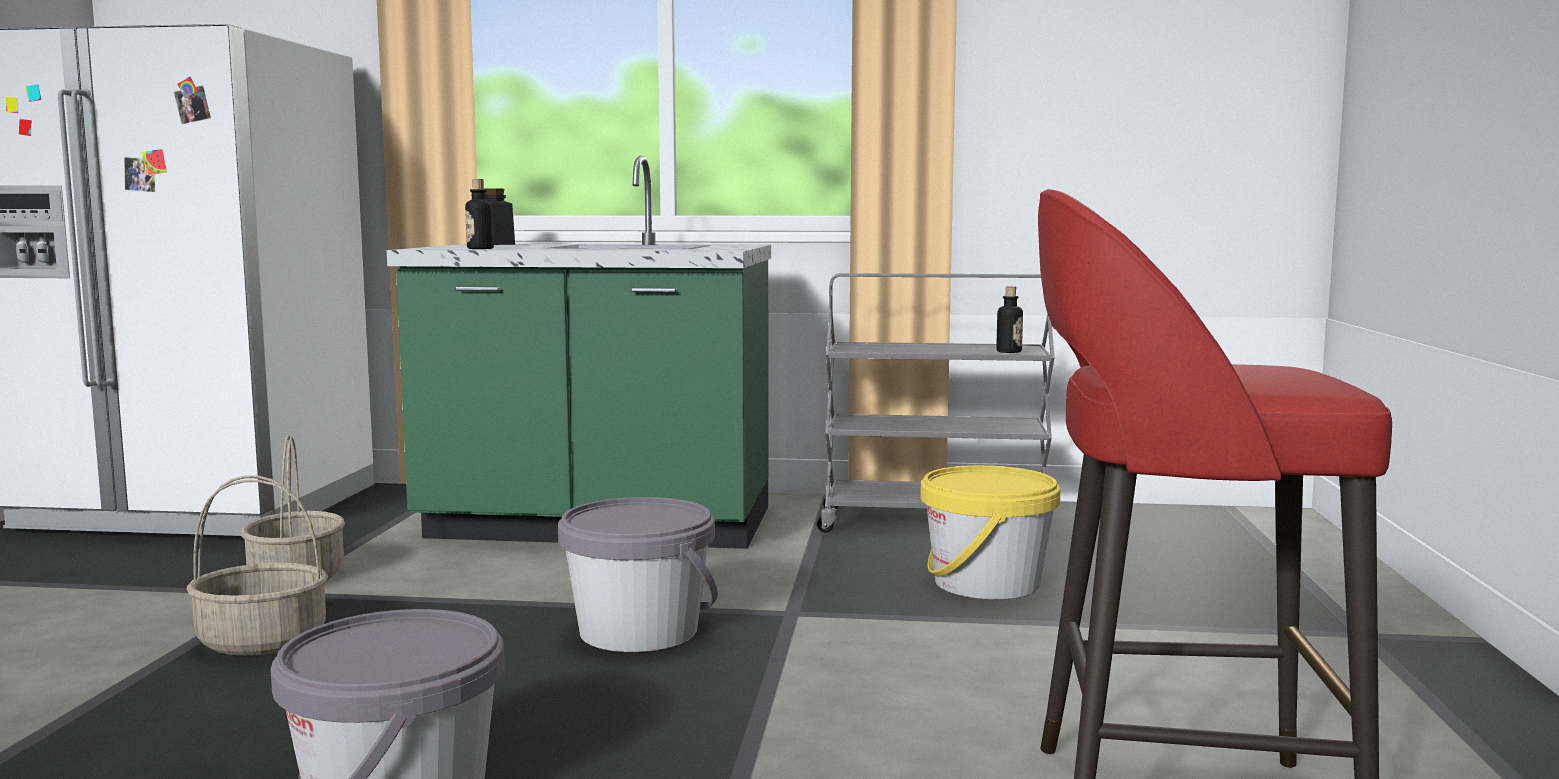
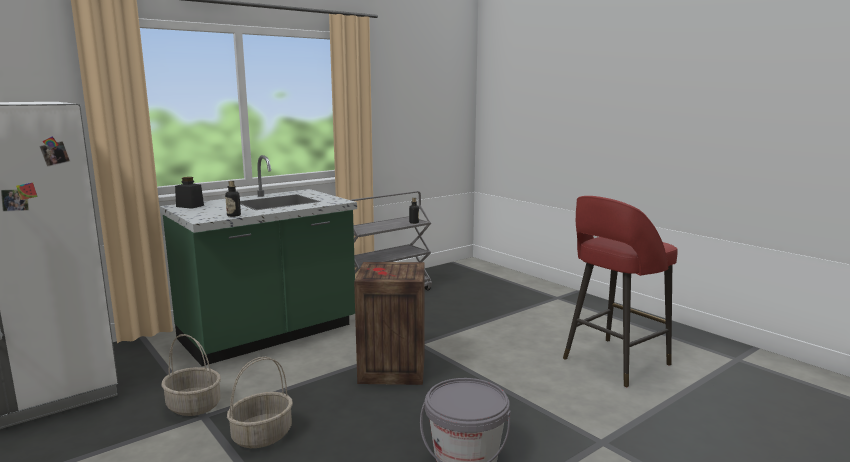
camera: 45 degrees left, 5 degrees up
(639, 631) = (391, 369): grey bucket -> crate
(986, 583) = (448, 312): yellow bucket -> none

